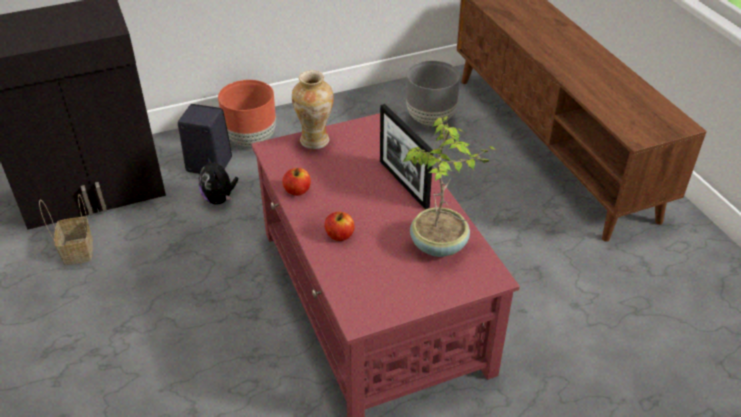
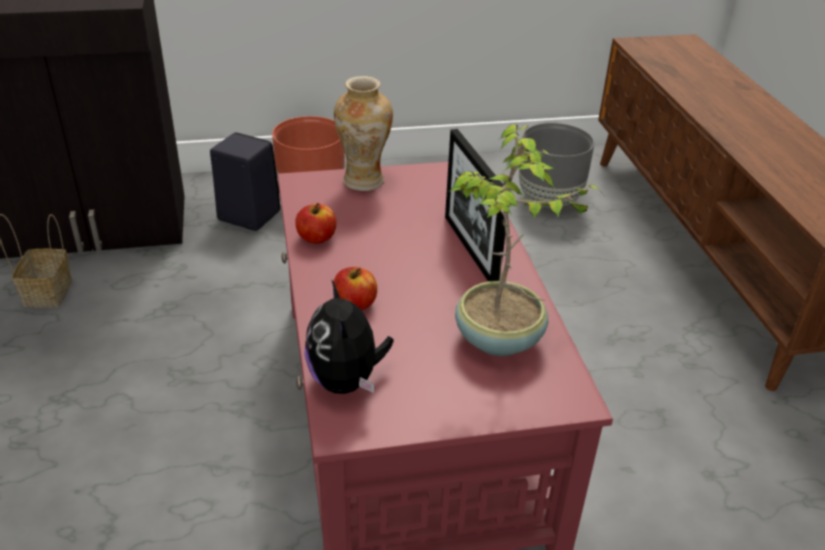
camera: 10 degrees right, 5 degrees down
(220, 199) = (247, 257): plush toy -> plush toy (347, 381)

